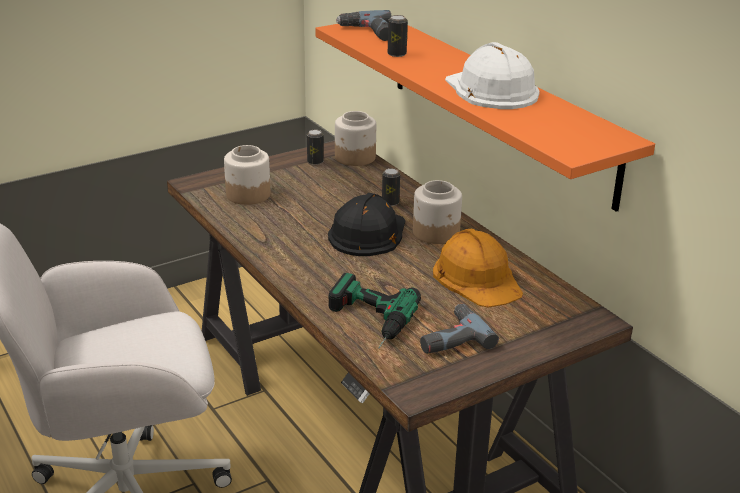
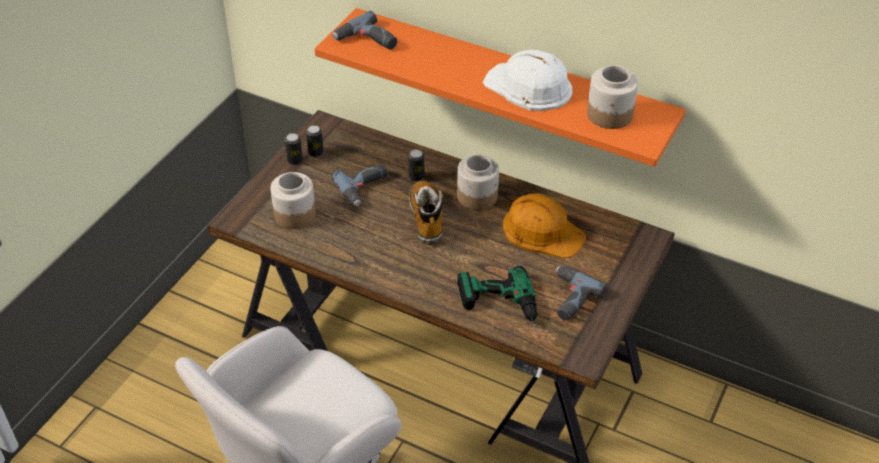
camera: 30 degrees left, 15 degrees up
(332, 196) = (365, 188): none -> power drill
(355, 157) = (344, 134): jar -> jar (610, 115)
(367, 233) = (427, 218): black hard hat -> boot
(397, 54) = (417, 64): can -> can (295, 160)

